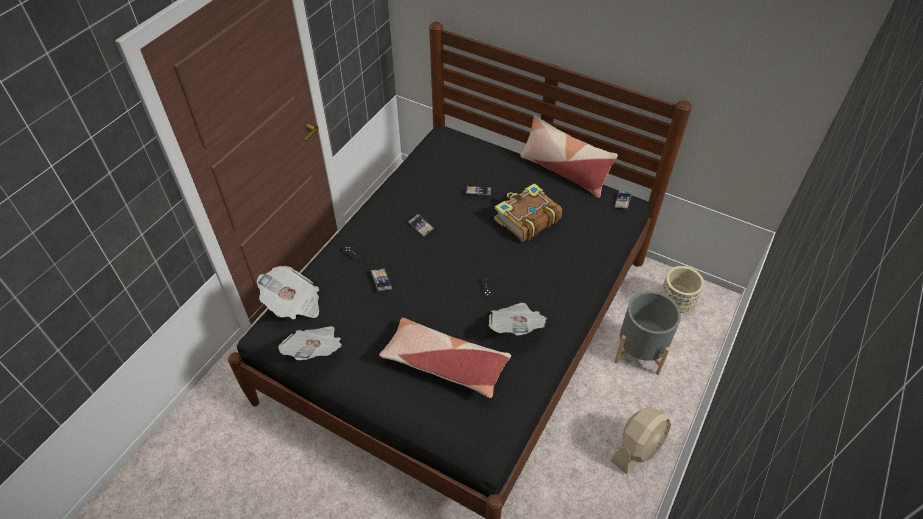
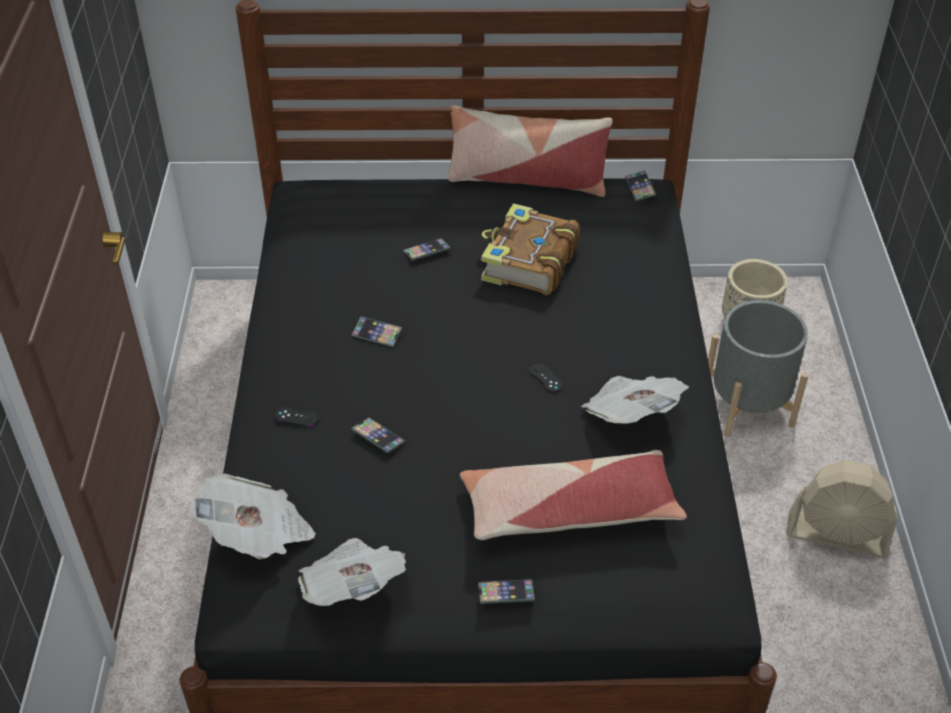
camera: 30 degrees left, 5 degrees down
(382, 391) = (506, 594): none -> phone
(638, 448) = (837, 535): beige fan -> beige fan turned 90 degrees clockwise

